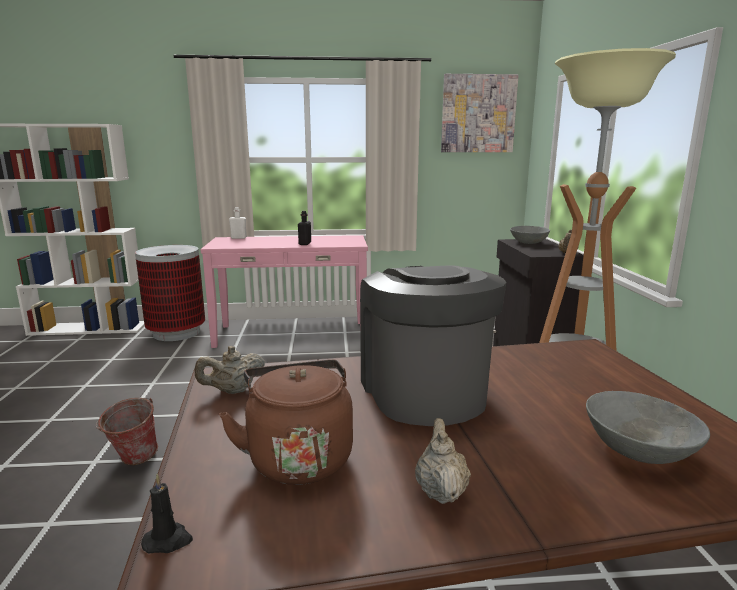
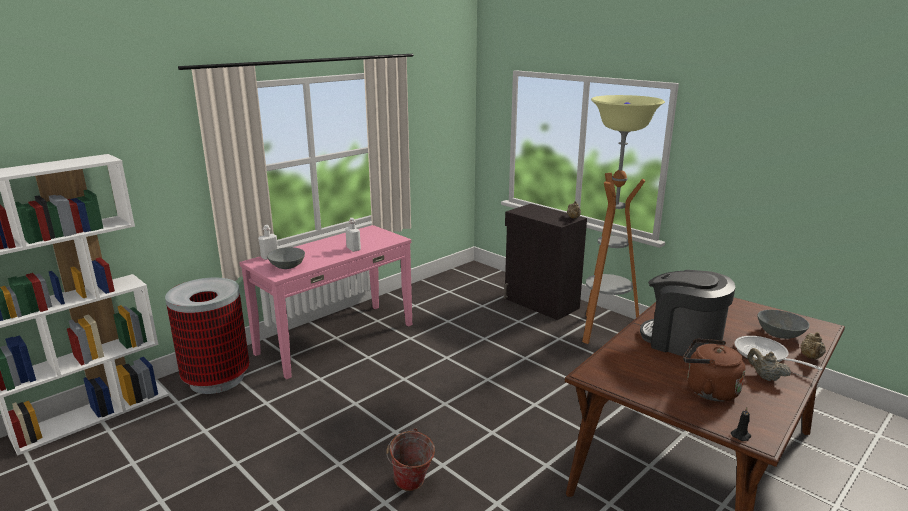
camera: 40 degrees left, 5 degrees up
(233, 391) = (617, 378): beige teapot -> beige teapot (811, 357)
(305, 244) = (353, 249): black bottle -> white bottle
(478, 114) = (441, 97): picture -> none
(524, 463) = (764, 355): none -> frying pan
(528, 242) = (531, 211): grey bowl -> grey bowl (287, 266)

